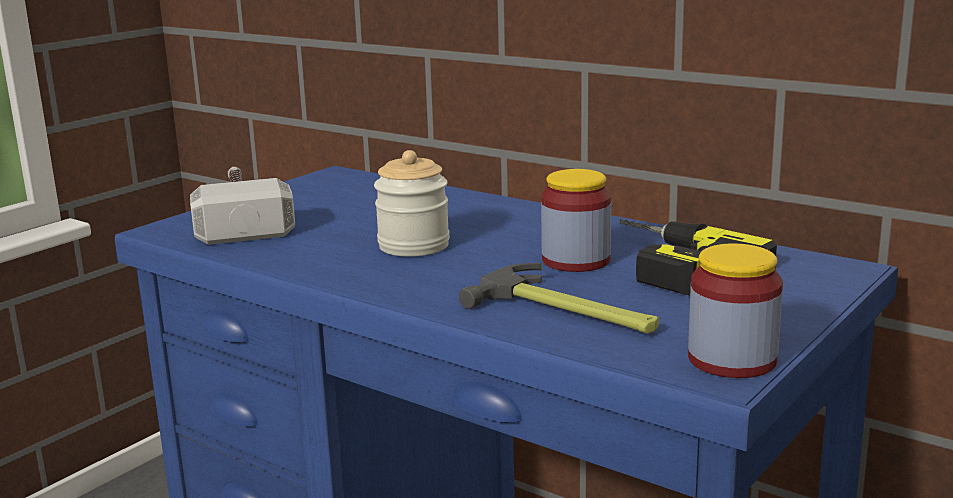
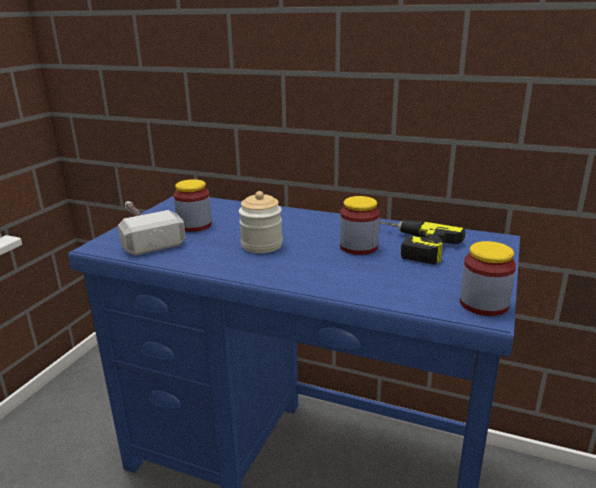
camera: 15 degrees left, 5 degrees up
(327, 211) = (194, 225): none -> jar
(568, 312) = (378, 282): hammer -> none

